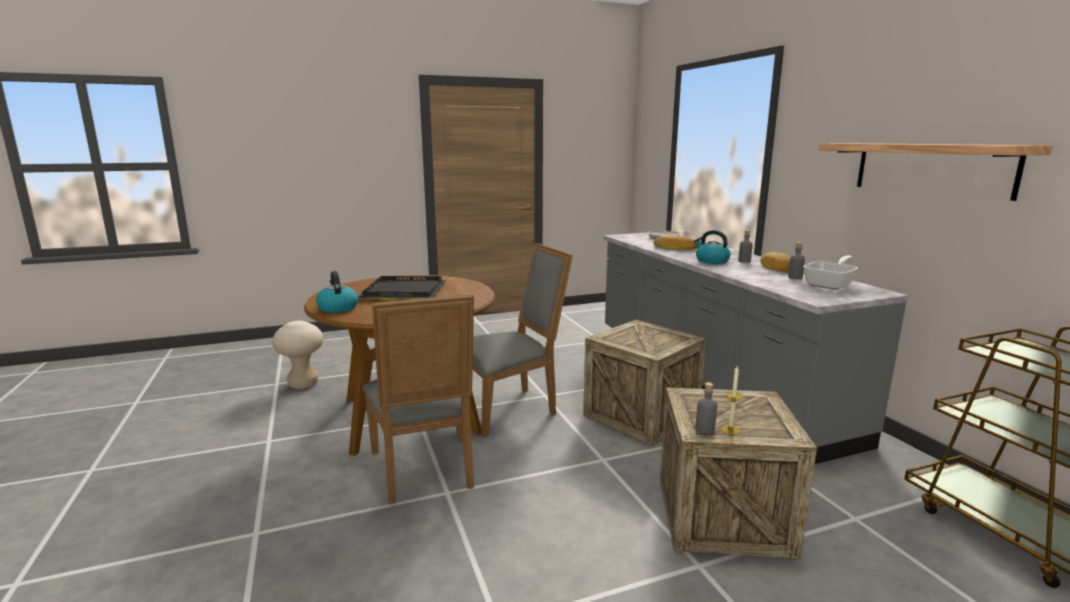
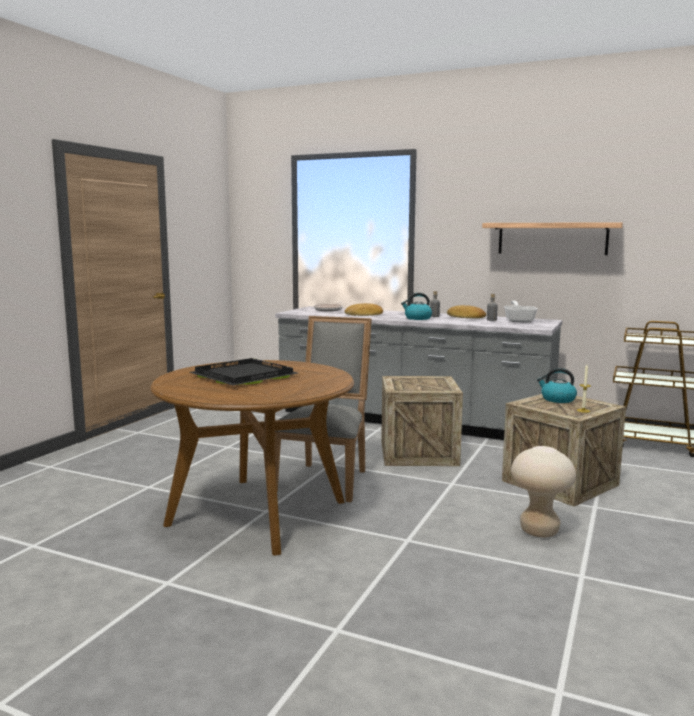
camera: 45 degrees left, 5 degrees down
(303, 384) = (73, 534): beige stool -> beige stool (539, 531)
(337, 308) = (238, 396): kettle -> kettle (557, 399)
(425, 472) = (363, 537): grey chair -> none
(705, 429) = (574, 414): grey bottle -> none

